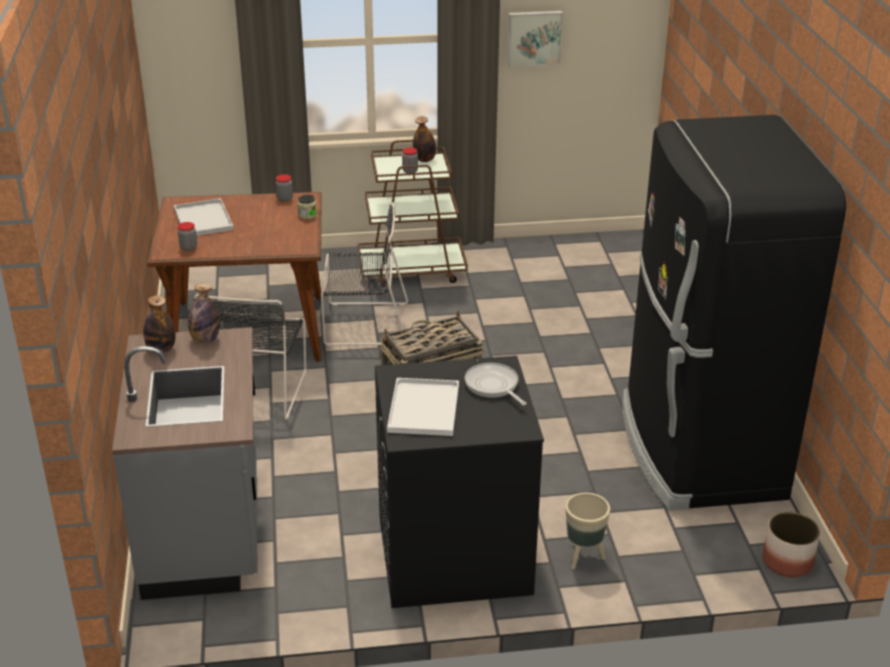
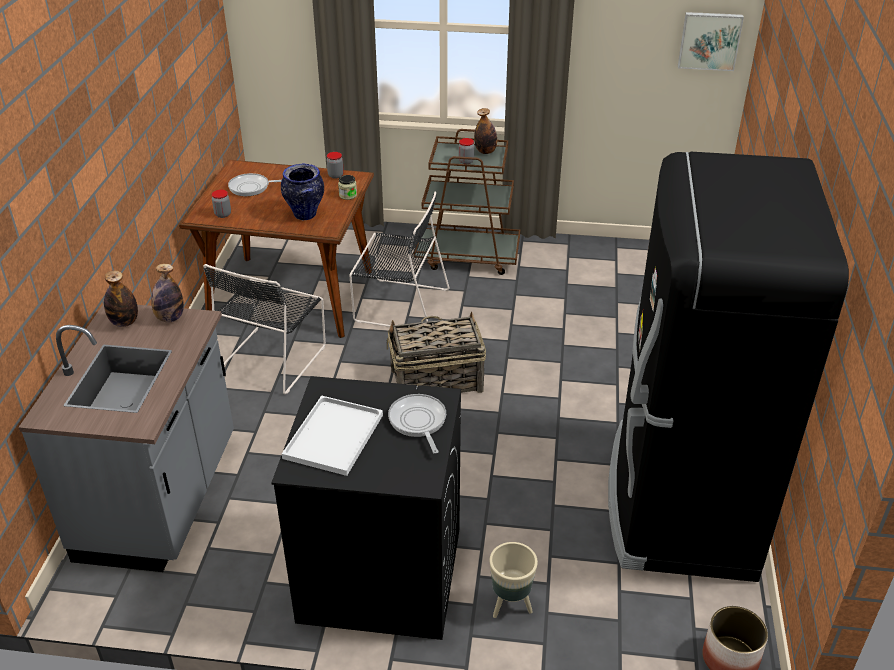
camera: 15 degrees right, 5 degrees up
(204, 220) = (252, 187): white tray -> frying pan
(274, 238) = (305, 215): none -> vase
(534, 37) = (611, 38): picture -> picture (709, 40)

